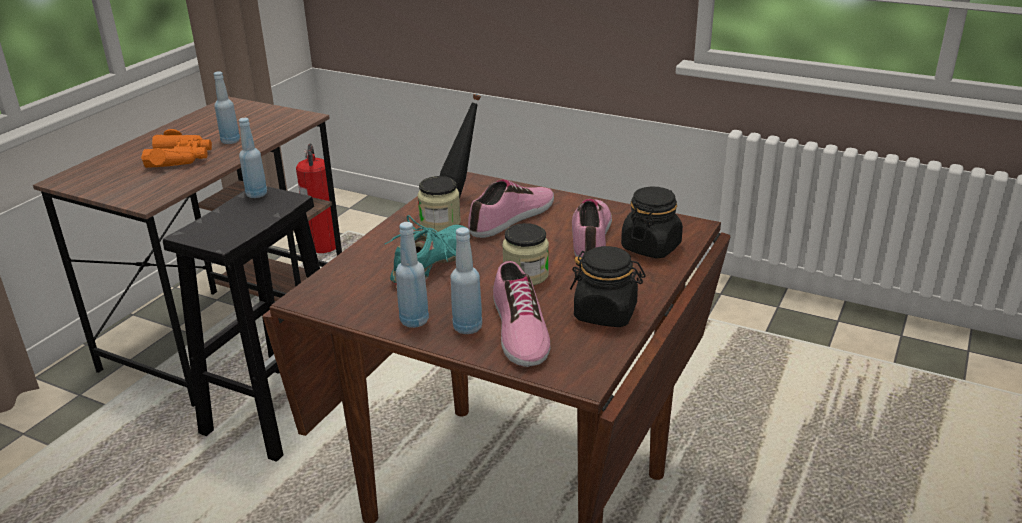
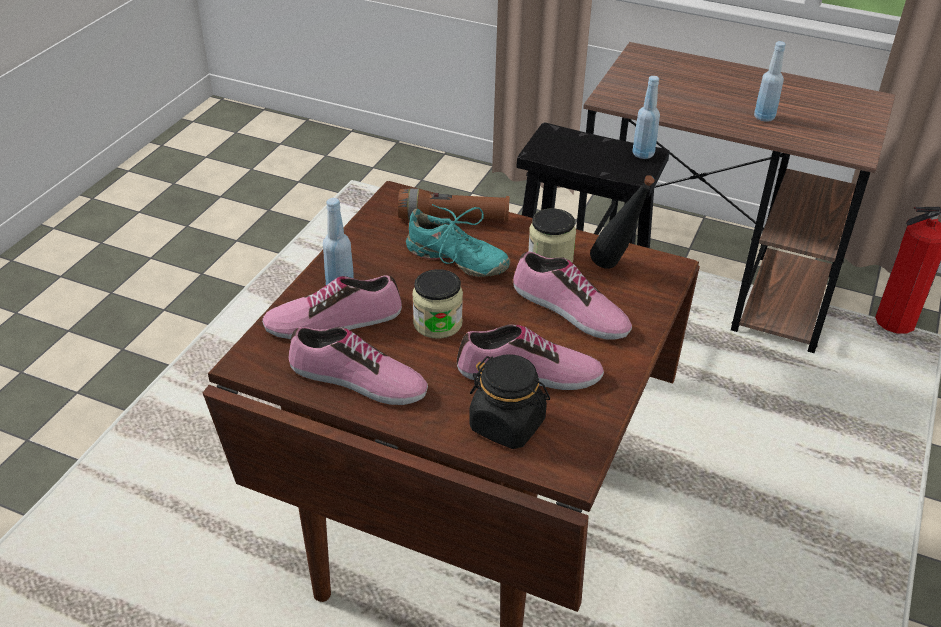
camera: 85 degrees right, 10 degrees up
(180, 158) = (710, 97): orange binoculars -> none
(361, 266) = (454, 219): none -> brown flashlight
(414, 321) = (354, 257): blue bottle -> none
(606, 313) = (357, 381): black jar -> shoe

